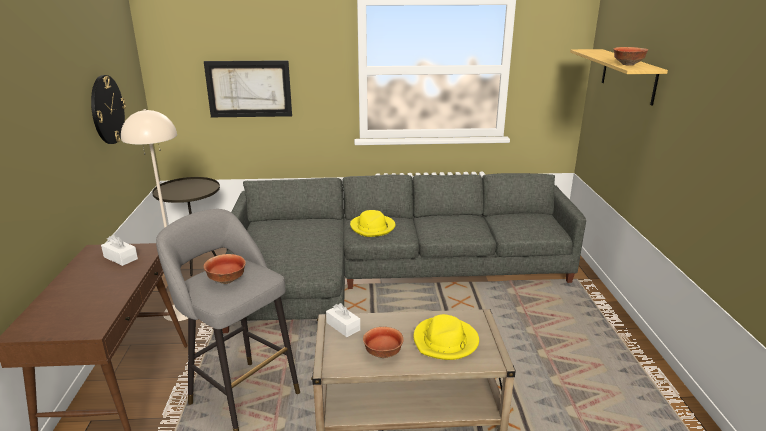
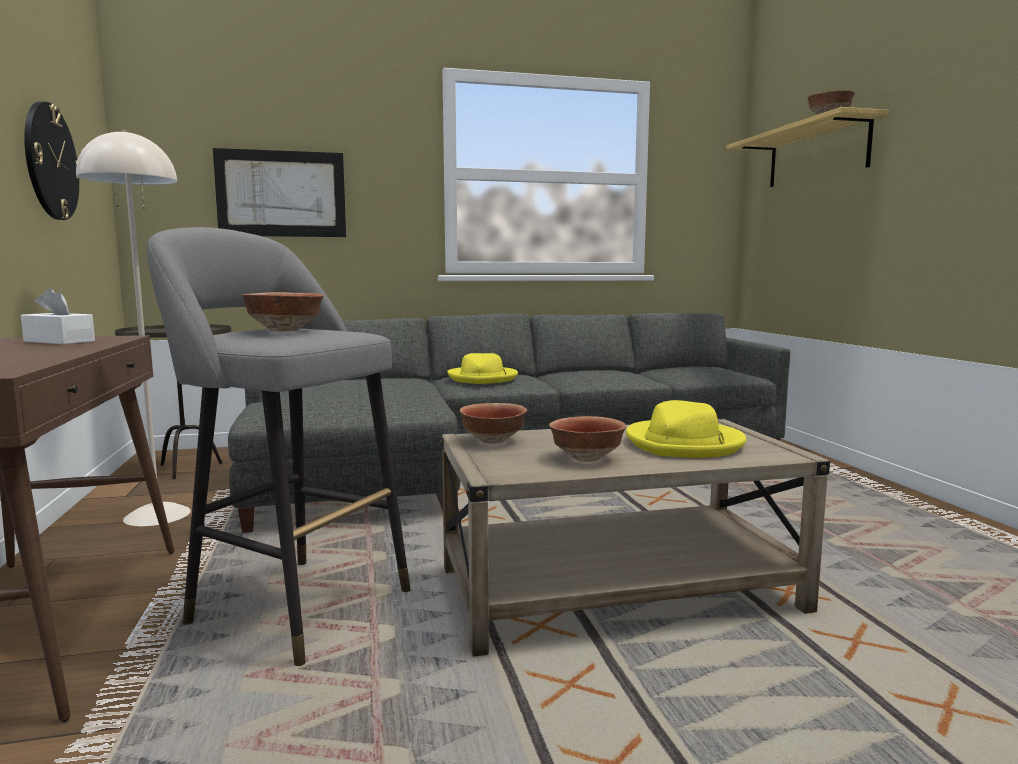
camera: 10 degrees left, 15 degrees down
(343, 326) = (494, 441): white tissue box -> bowl

